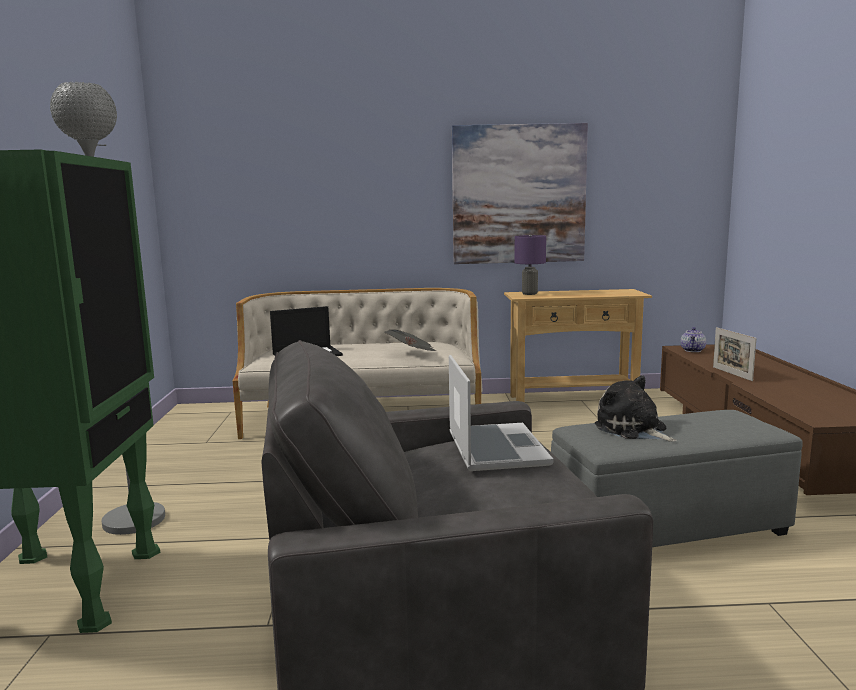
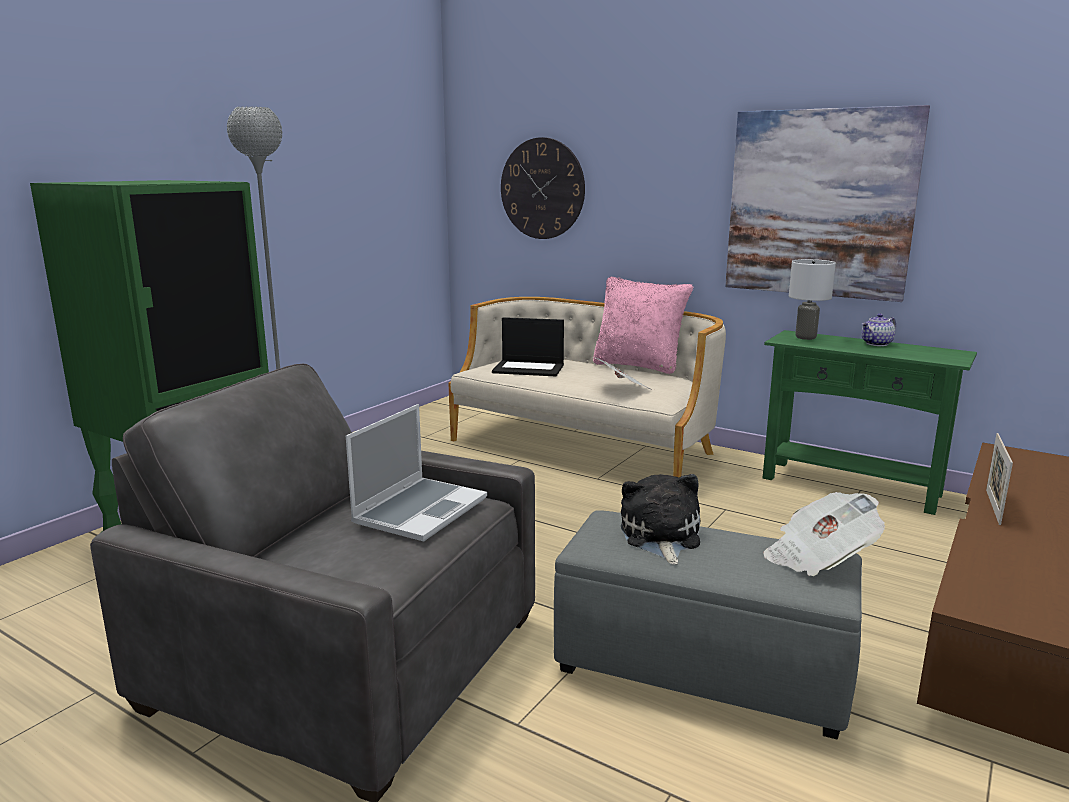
camera: 35 degrees right, 5 degrees up
(270, 193) = (542, 189): none -> wall clock
(391, 340) = (638, 367): none -> pink pillow
(530, 294) = (807, 338): purple table lamp -> white table lamp
(572, 399) = (850, 486): beige console table -> green console table
(693, 350) = (1014, 459): teapot -> teapot (877, 344)
(731, 415) = (818, 558): none -> newspaper

